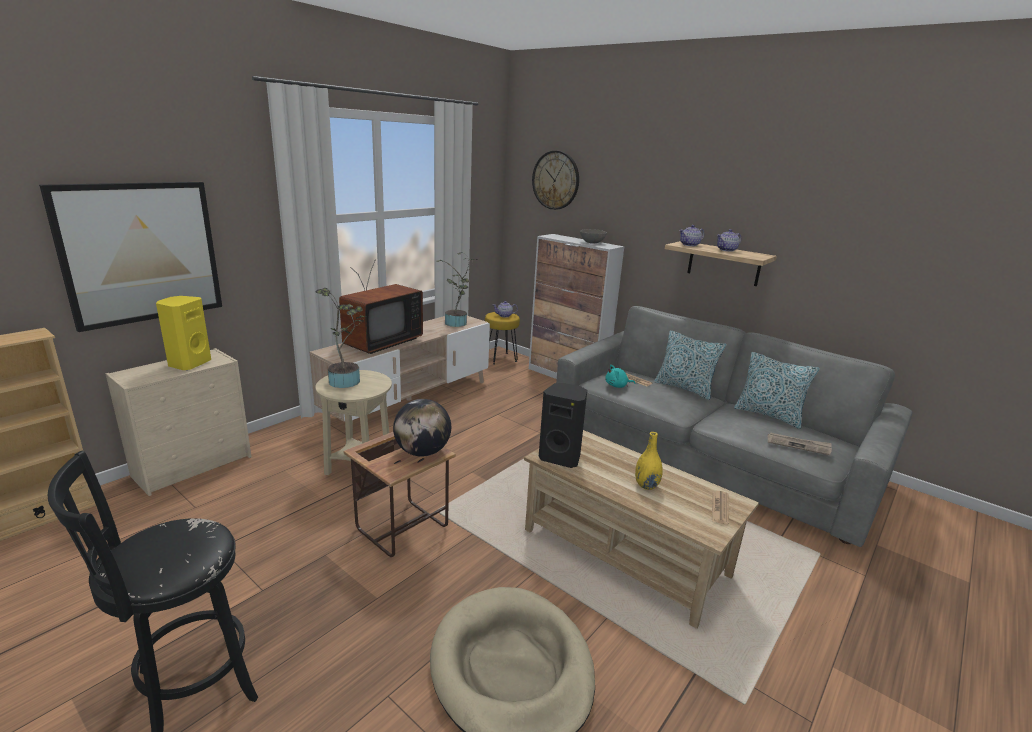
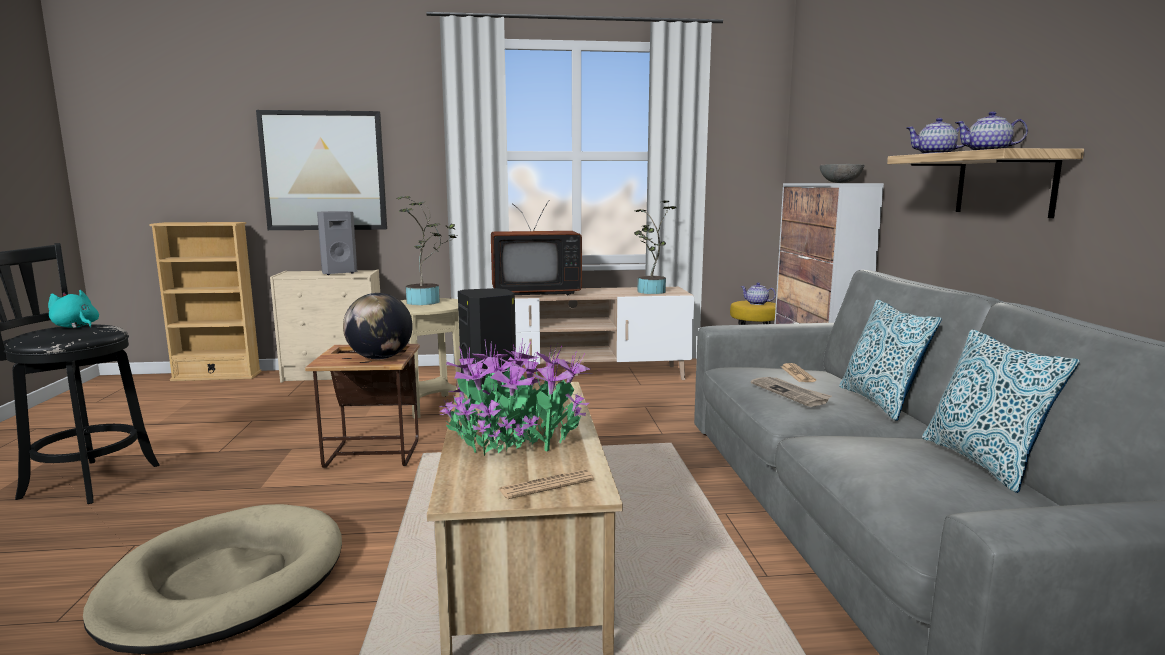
camera: 45 degrees right, 10 degrees down
(189, 364) = (338, 273): yellow speaker -> grey speaker
(555, 180) = (826, 106): wall clock -> none
(617, 386) = (753, 374): turquoise plush toy -> turquoise plush toy (76, 327)
(646, 485) = (514, 439): yellow vase -> potted plant
(798, 445) = (924, 496): newspaper -> newspaper (790, 393)

